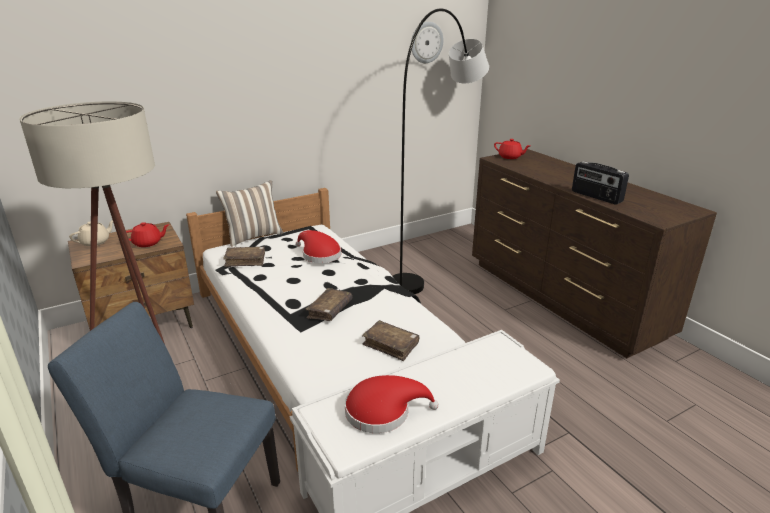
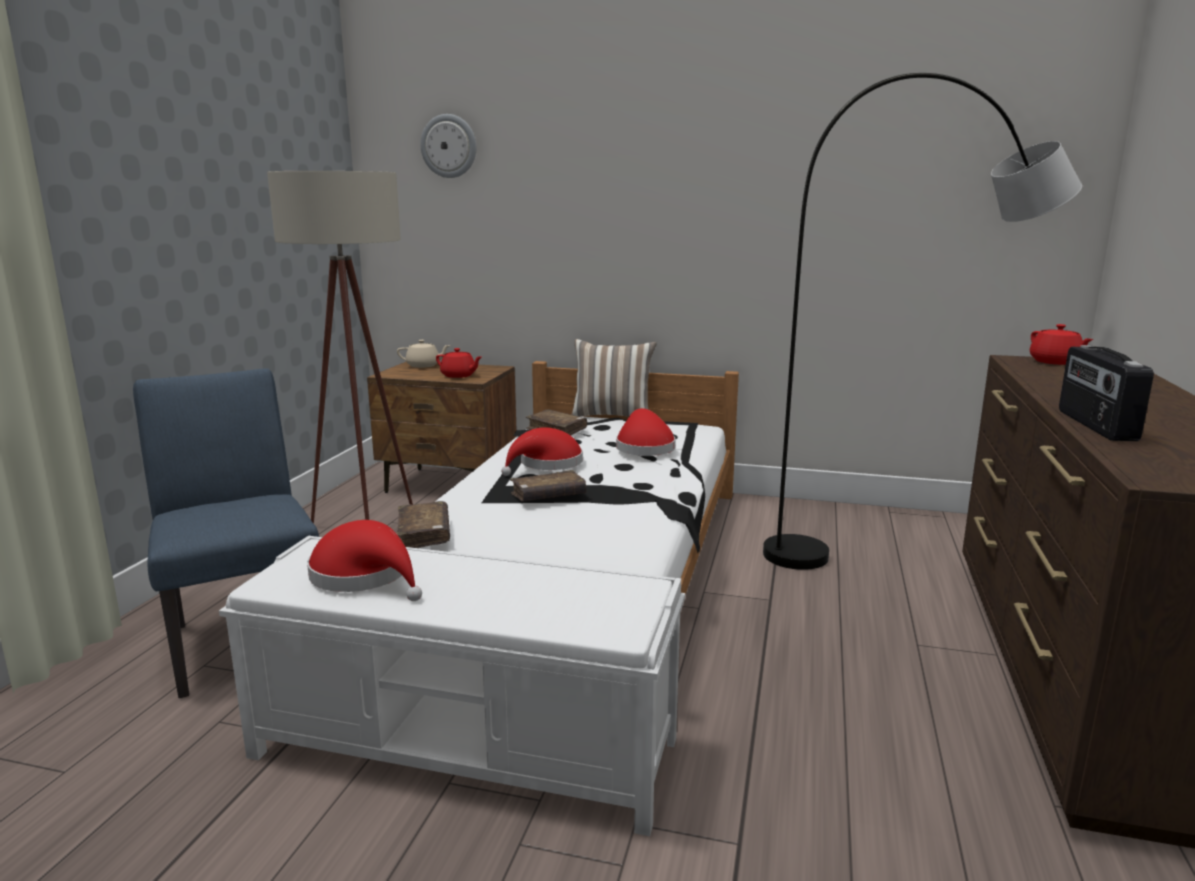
camera: 45 degrees right, 10 degrees down
(287, 288) = (547, 464): none -> red hat
(391, 345) = (544, 551): brown book -> brown book (424, 535)
(426, 42) = (969, 153): wall clock -> wall clock (449, 146)

